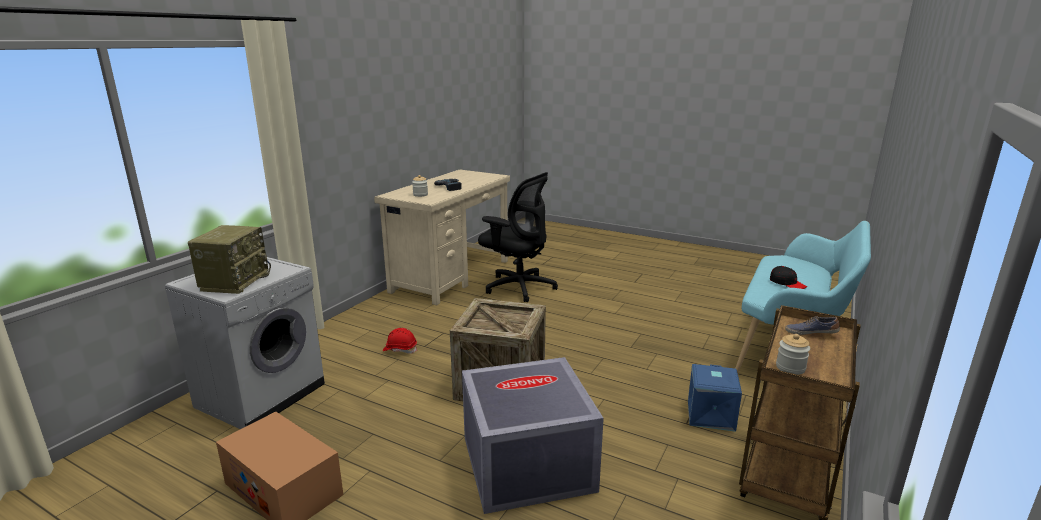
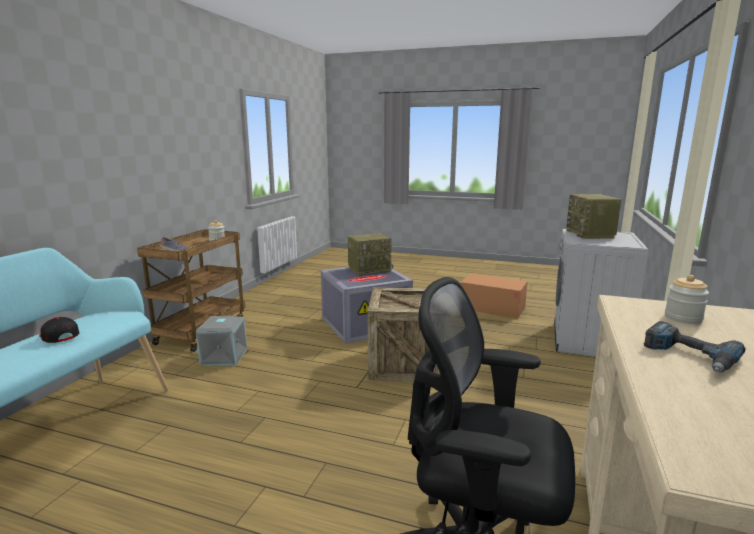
camera: 170 degrees right, 5 degrees down
(400, 349) = (535, 387): red hard hat -> none
(515, 408) = (369, 269): none -> radio
(709, 415) = (224, 357): blue storage box -> grey storage box

